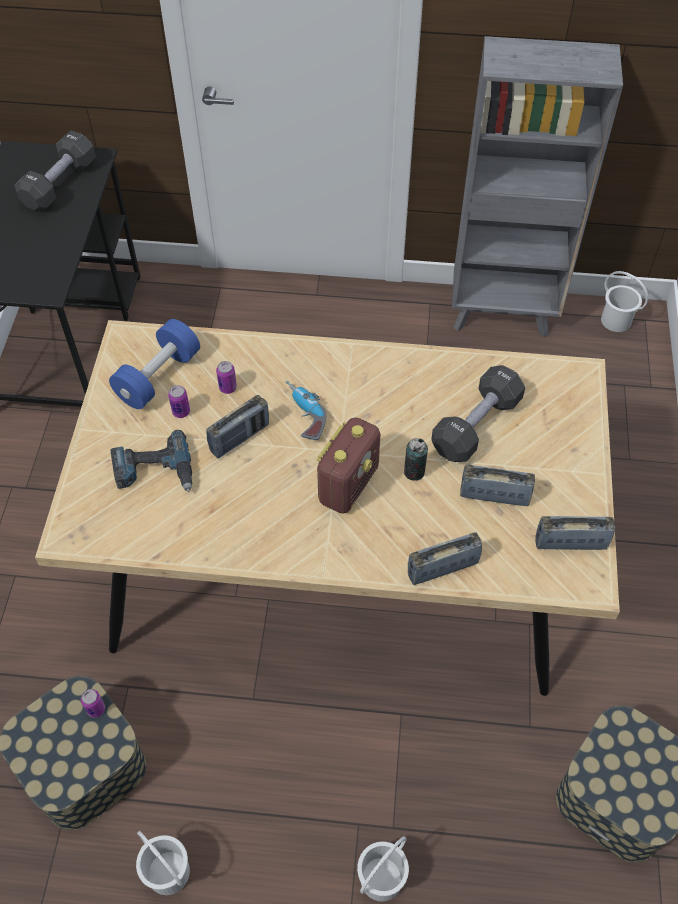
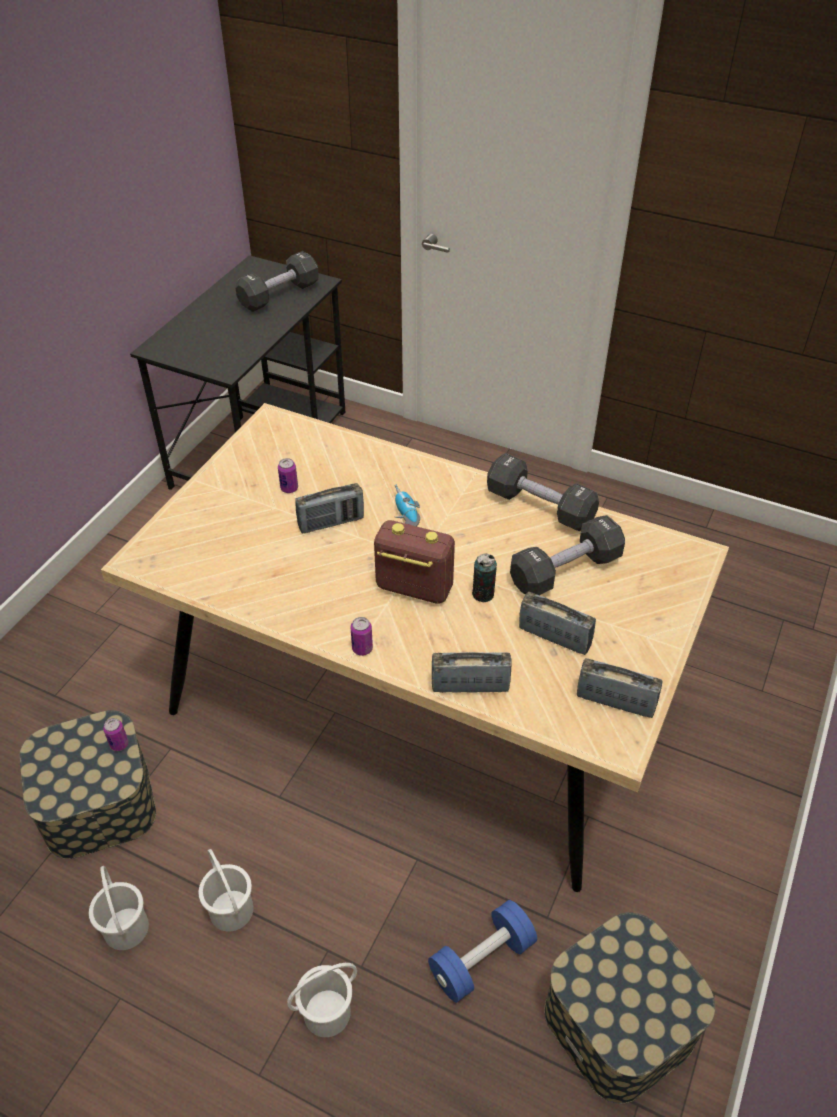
camera: 20 degrees right, 10 degrees down
(154, 472) = (240, 530): power drill -> none
(158, 377) = (284, 456): blue dumbbell -> blue dumbbell (481, 960)
(228, 388) = (341, 480): can -> can (362, 649)
(348, 484) = (413, 588): radio -> radio turned 120 degrees counterclockwise
(426, 364) = (540, 507): none -> black dumbbell
(503, 313) = (678, 523): grey bookcase -> none
(616, 320) = (797, 558): white bucket -> white bucket (232, 909)

